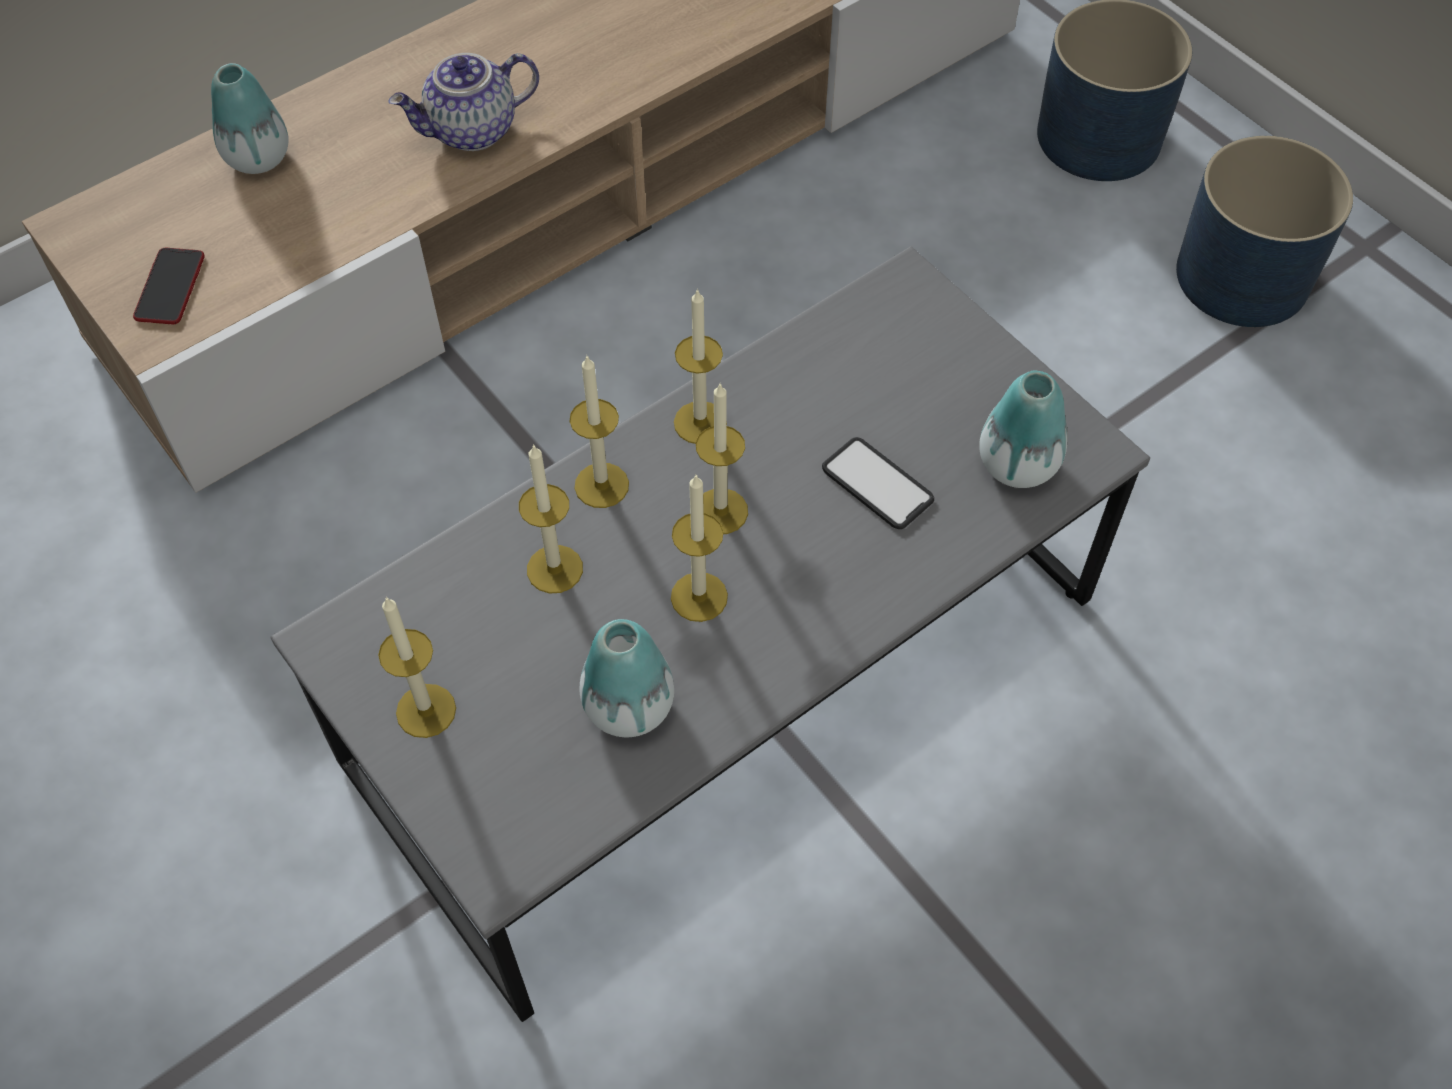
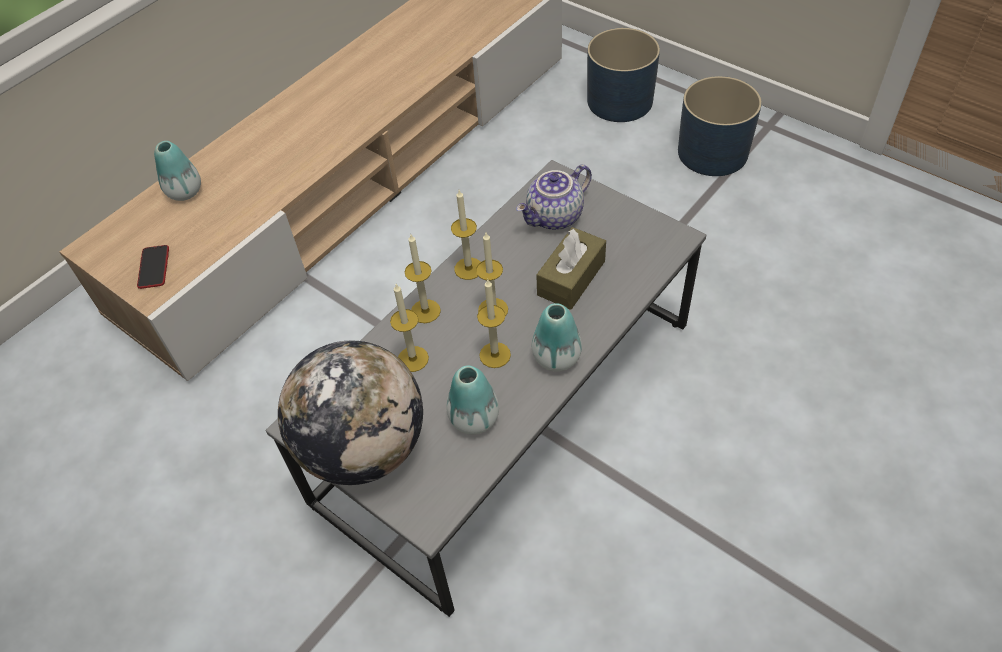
camera: 10 degrees left, 5 degrees down
(426, 710) = (364, 447): candle -> globe
(472, 132) = (299, 155): teapot -> teapot (555, 217)
(877, 484) = (571, 278): phone -> brown tissue box
(1017, 464) = (640, 252): vase -> vase (556, 357)

